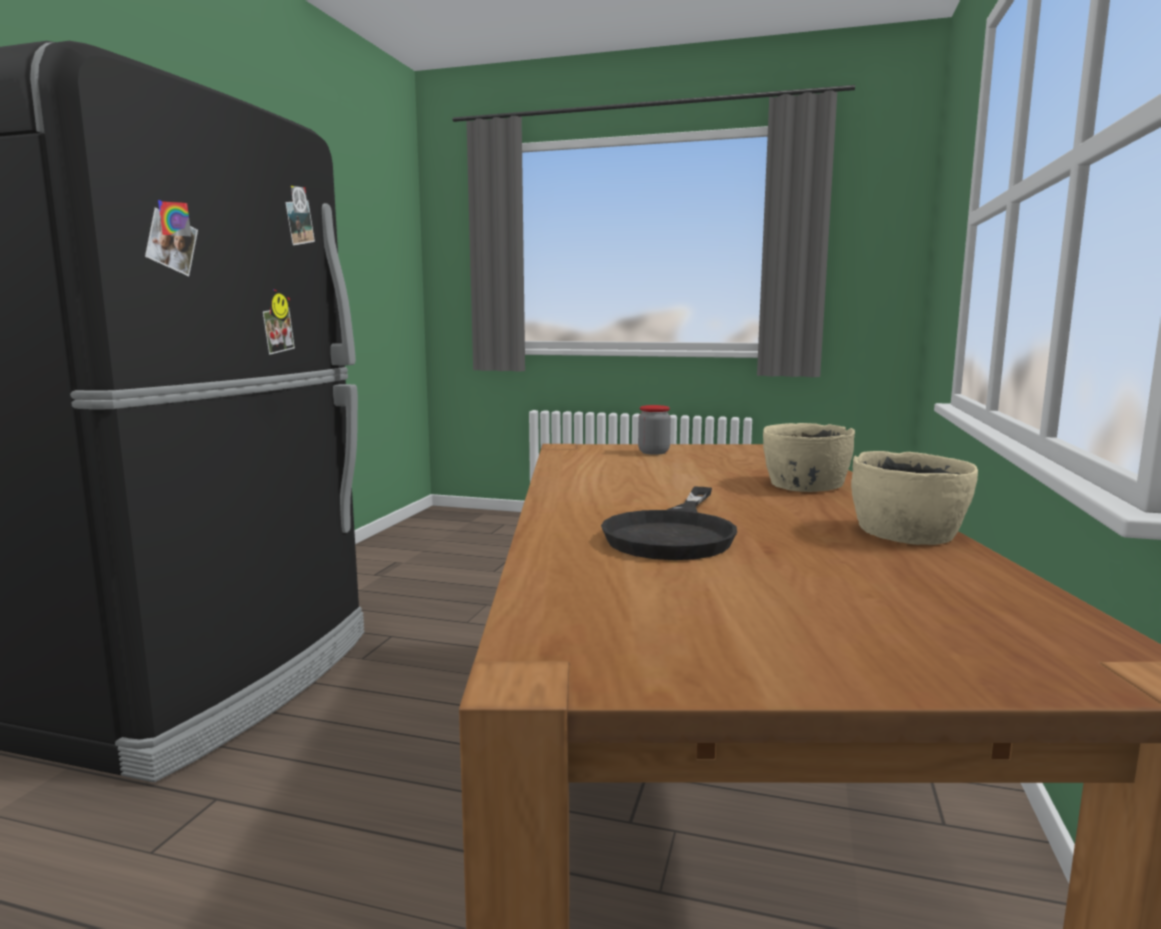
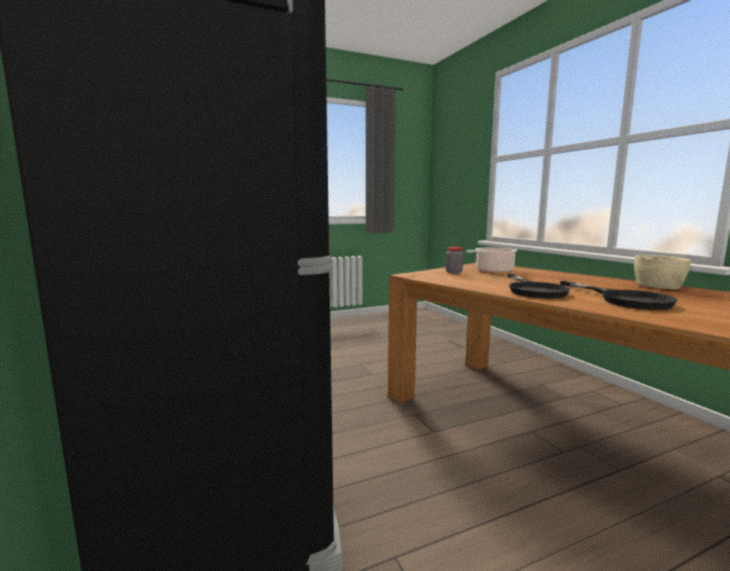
camera: 40 degrees left, 0 degrees up
(614, 493) = (534, 290): none -> black frying pan
(727, 459) = (492, 271): none -> cooking pot
(804, 485) = (562, 276): beige bowl -> none

